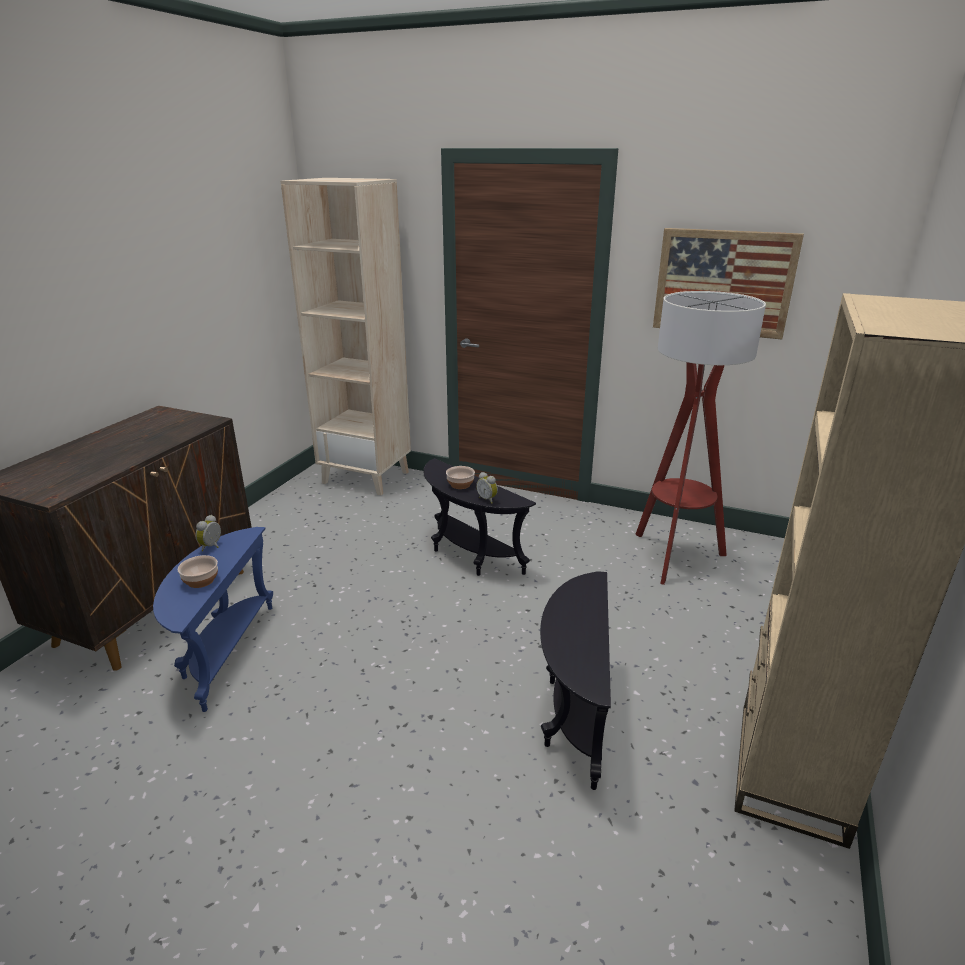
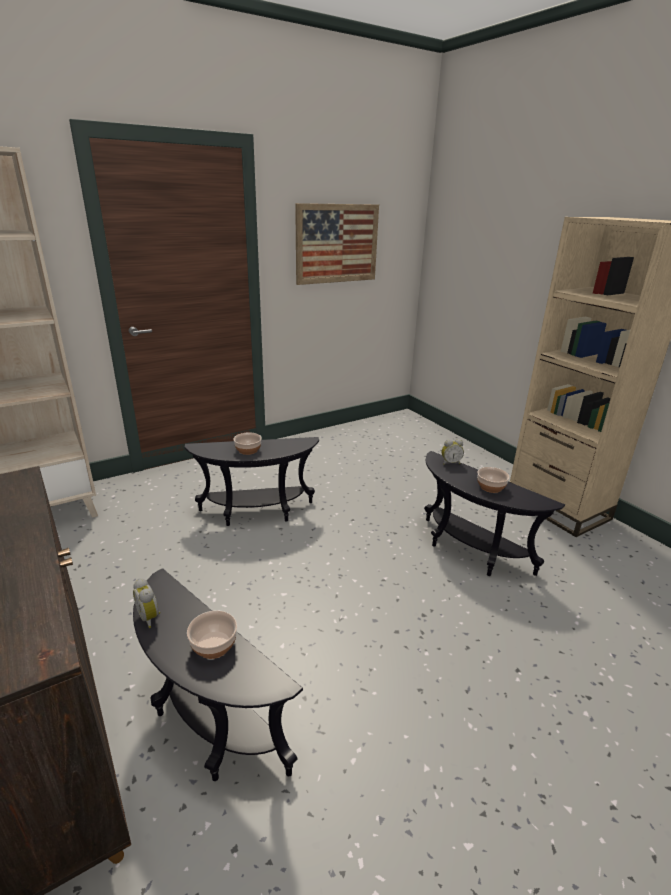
camera: 55 degrees left, 0 degrees up
(223, 653) = (209, 725): blue side table -> black side table
(488, 499) = (287, 449): alarm clock -> alarm clock (450, 463)
(575, 636) = (490, 487): none -> bowl
(674, 557) = (362, 447): floor lamp -> none

